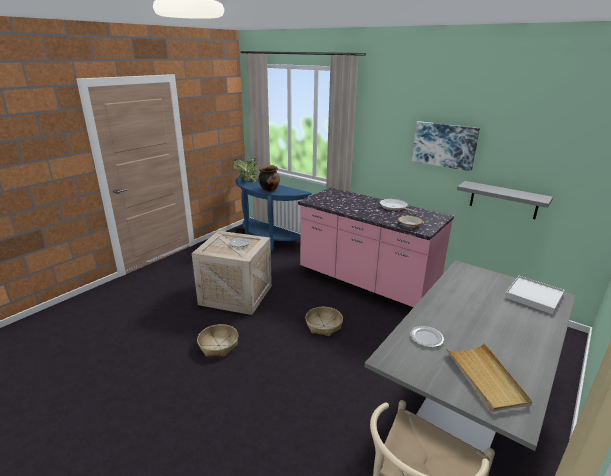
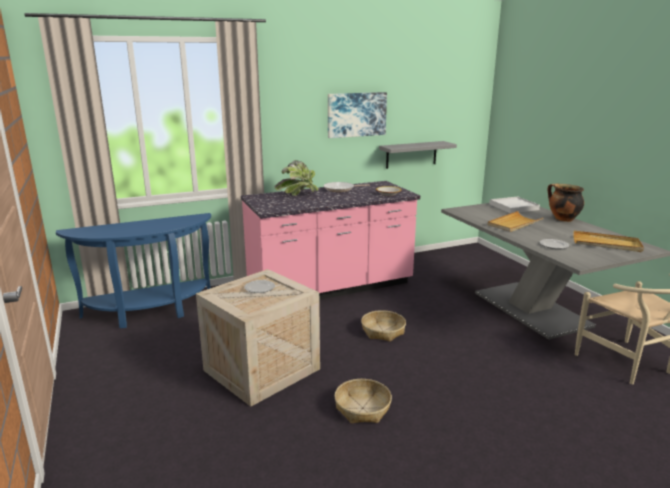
camera: 60 degrees left, 5 degrees down
(247, 180) = (91, 230): potted plant -> potted plant (297, 194)
(269, 190) = (158, 227): cooking pot -> cooking pot (562, 219)
(468, 305) = (514, 224): none -> beige tray

